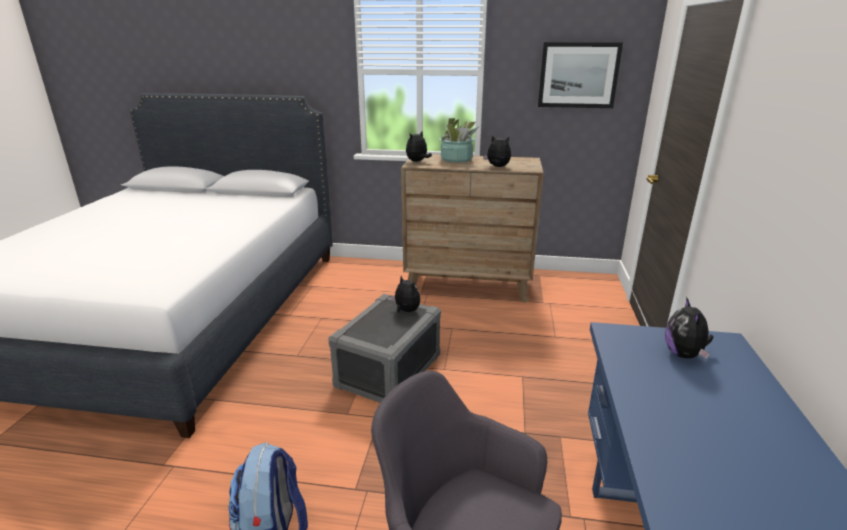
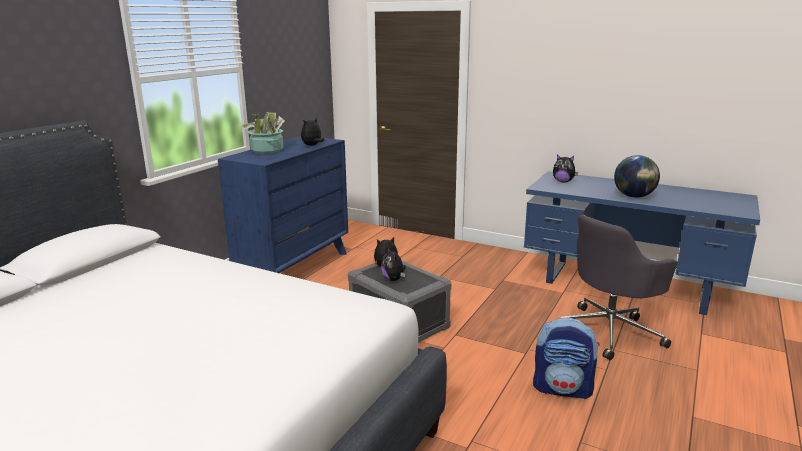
camera: 70 degrees left, 5 degrees down
(417, 161) = (254, 160): plush toy -> plush toy (393, 279)
(468, 285) = (294, 268): brown dresser -> blue dresser
(578, 75) = (297, 64): picture -> none
(683, 457) = (634, 196): none -> globe

